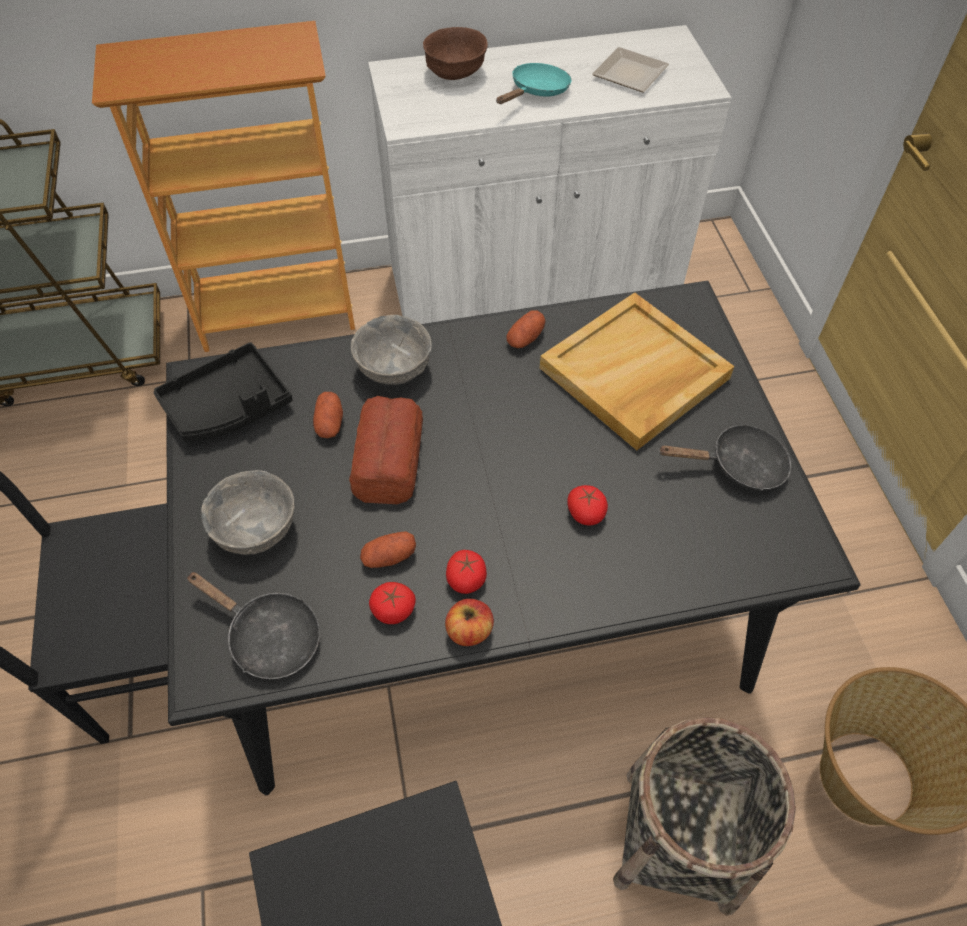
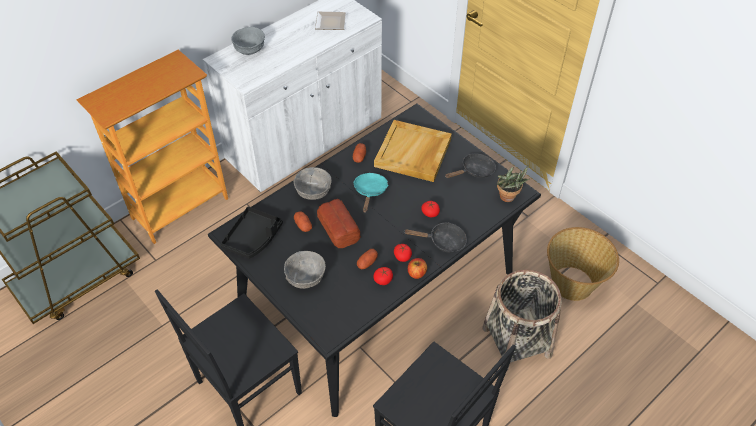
camera: 30 degrees left, 5 degrees down
(268, 636) = (342, 312): black frying pan -> black frying pan (443, 241)
(455, 73) = (250, 50): brown bowl -> grey bowl
(536, 91) = (295, 46): turquoise frying pan -> turquoise frying pan (370, 191)
(777, 560) = (508, 198): none -> potted plant

